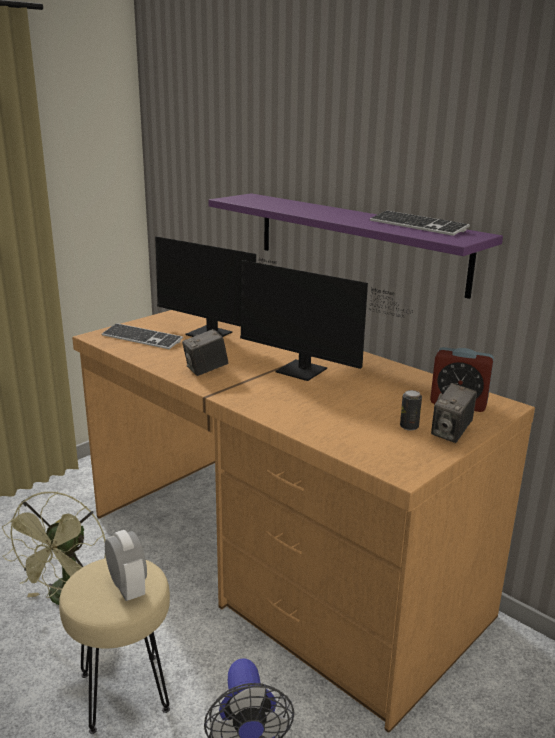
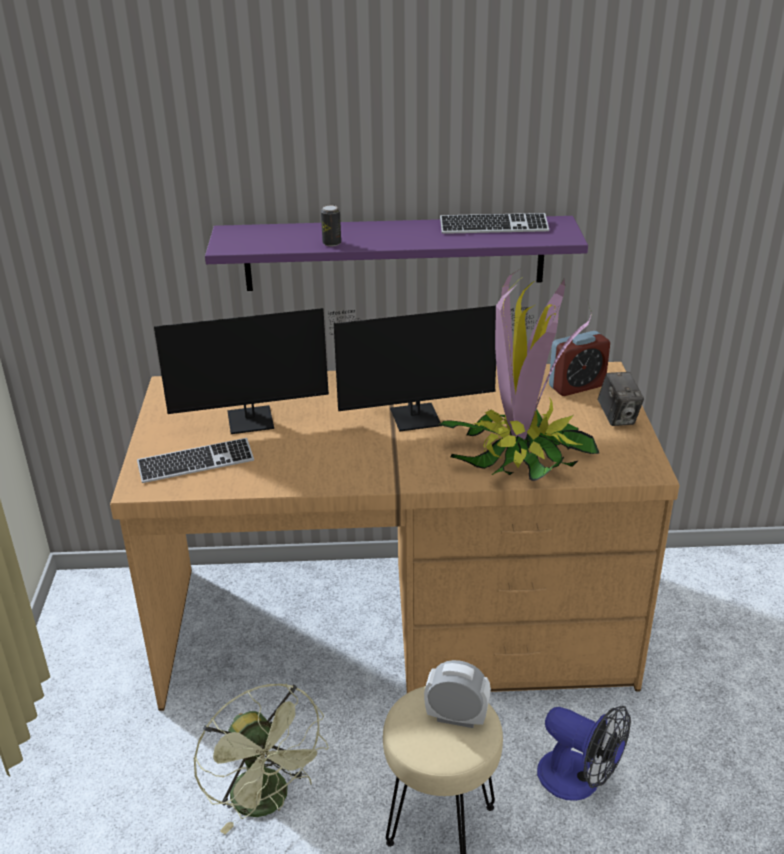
camera: 45 degrees left, 10 degrees up
(206, 370) = (339, 464): camera -> none
(325, 417) = (521, 454): none -> potted plant
(409, 426) = (585, 427): can -> can (332, 243)

